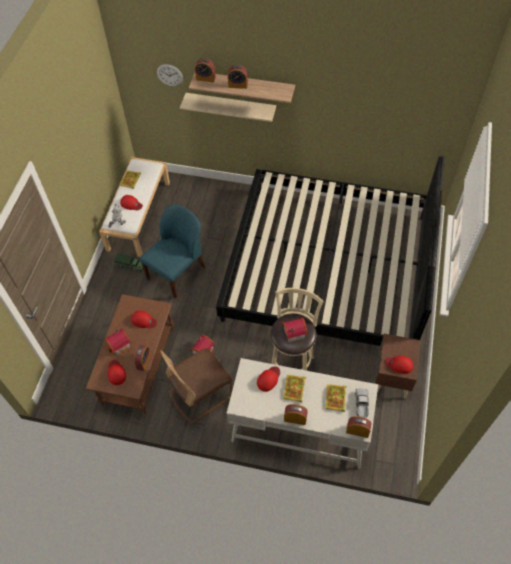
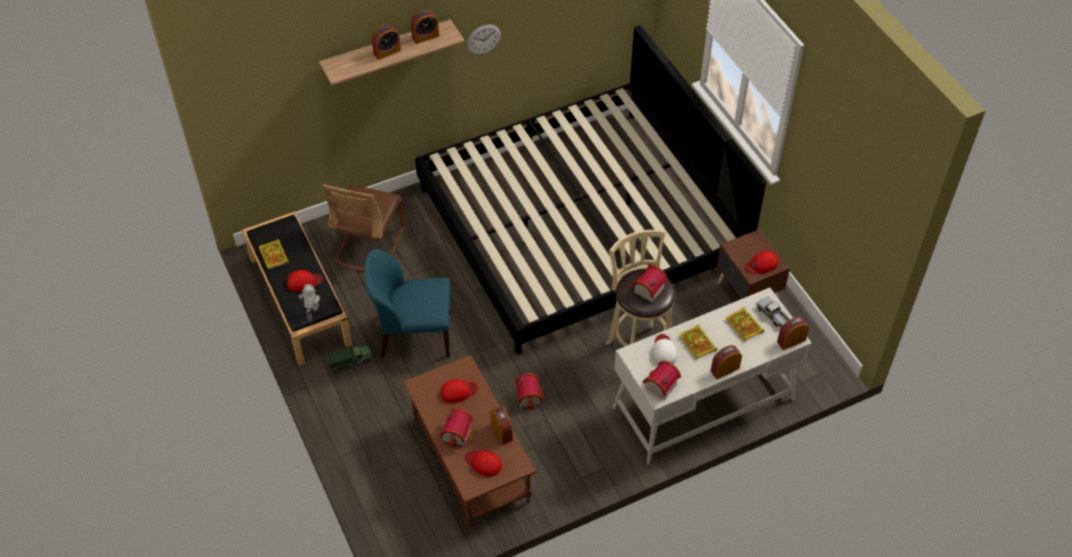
camera: 40 degrees left, 5 degrees down
(138, 215) = (299, 300): white bench -> black bench
(169, 75) = (283, 83): wall clock -> wall clock (483, 39)
(177, 272) = (414, 334): blue chair -> blue chair turned 90 degrees counterclockwise
(200, 394) = (569, 442): brown chair -> brown chair (369, 246)
(205, 78) = (341, 63): alarm clock -> alarm clock (425, 36)
(231, 106) = (370, 88): beige shelf -> none
(244, 399) = (658, 386): none -> toy house
(268, 379) = (664, 351): red cap -> white cap

